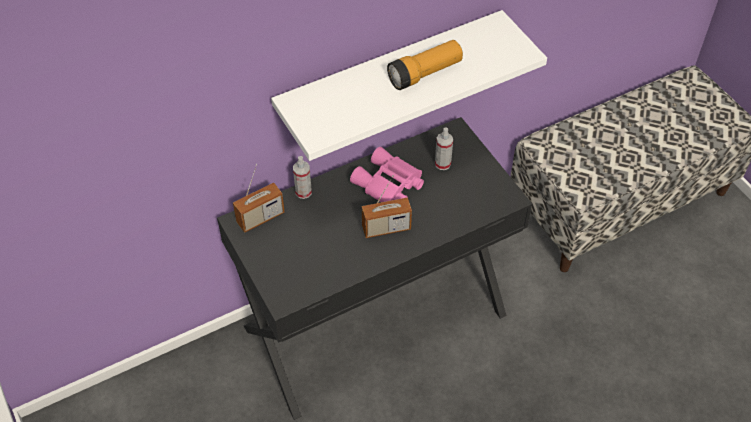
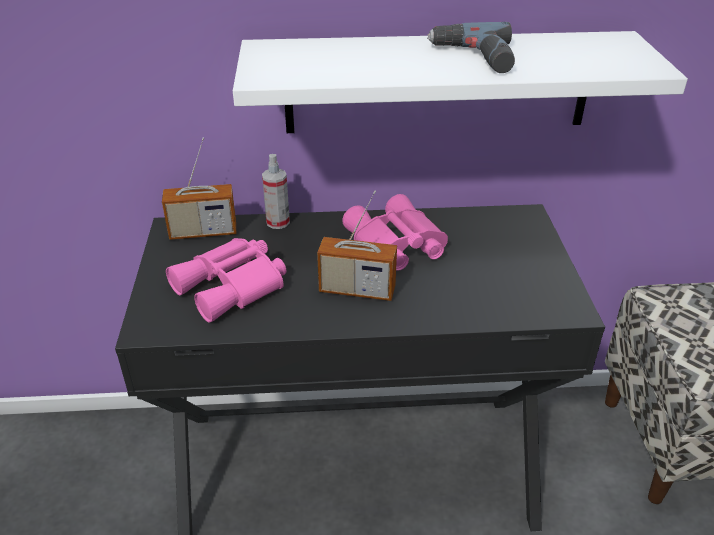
camera: 25 degrees right, 15 degrees down
(311, 253) = (233, 286): none -> pink binoculars
(425, 74) = (474, 58): flashlight -> power drill
(442, 164) = (486, 243): spray bottle -> none

